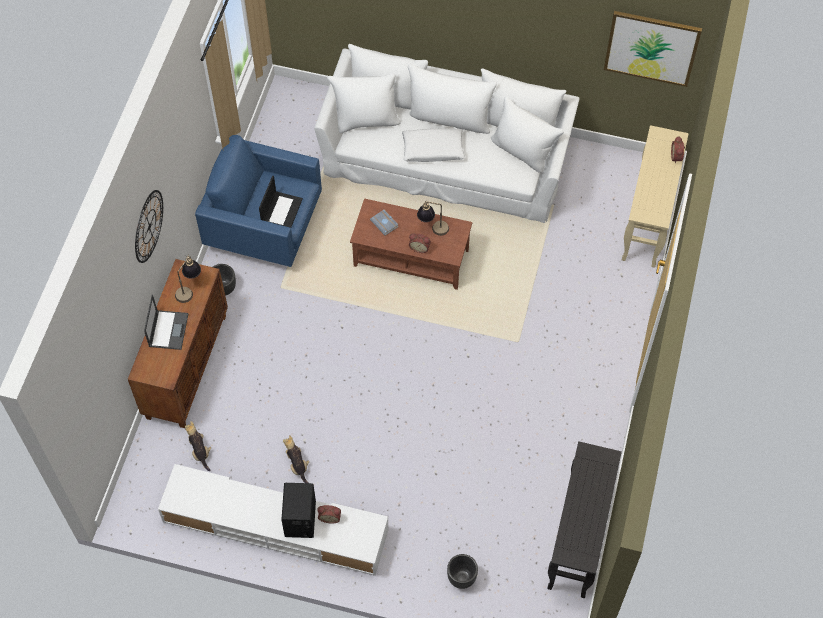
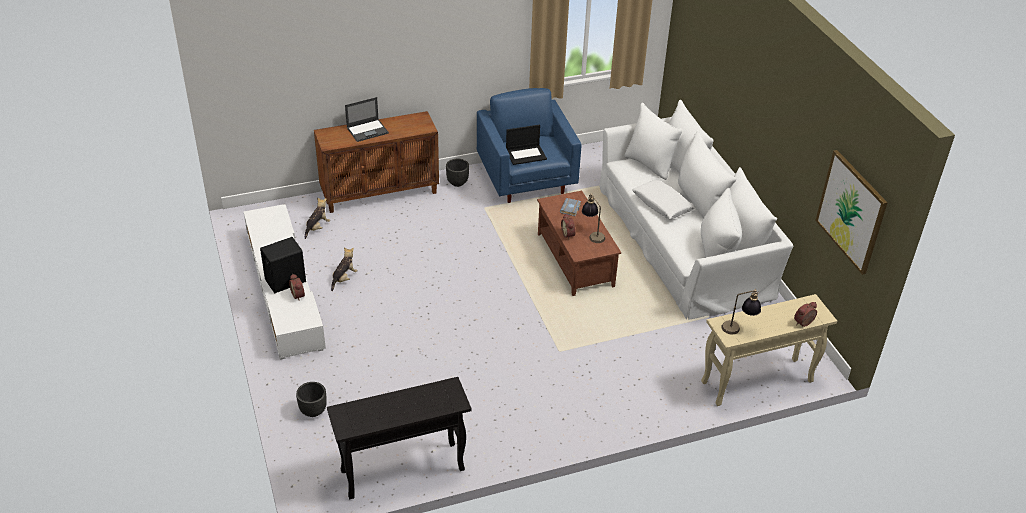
camera: 55 degrees right, 20 degrees down
(149, 226) = (401, 40): wall clock -> none
(189, 289) = (408, 126): table lamp -> table lamp (738, 328)

